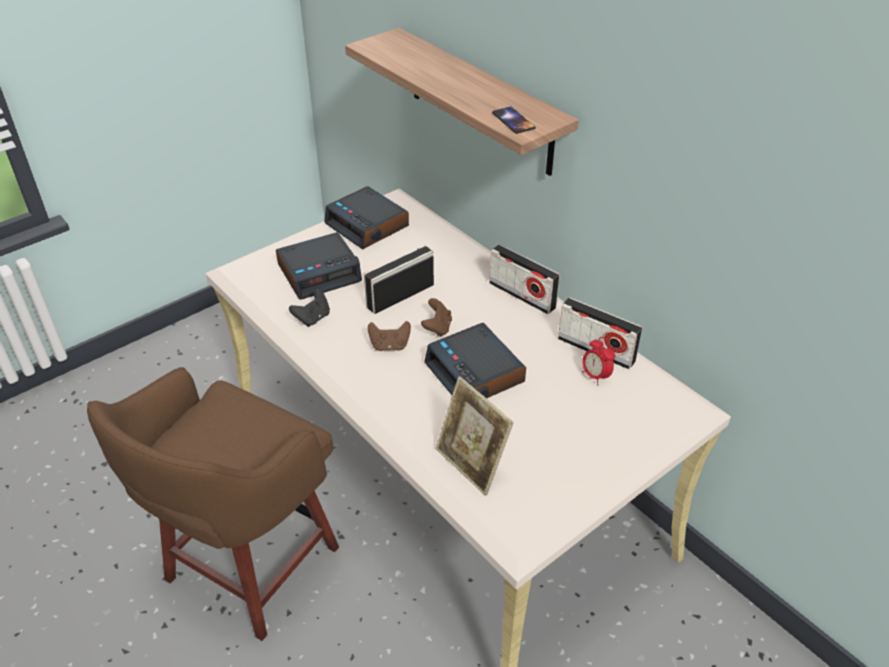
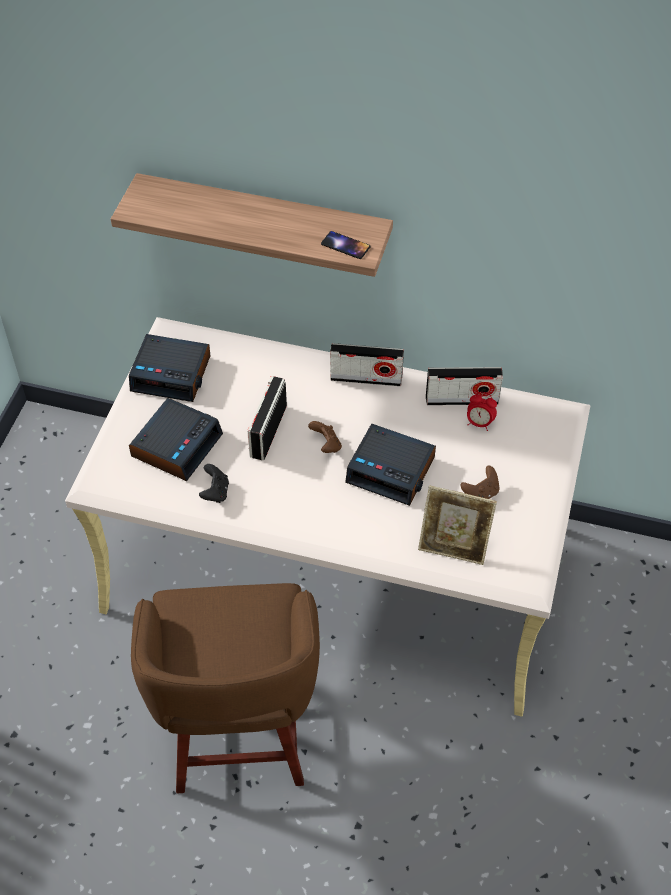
camera: 35 degrees left, 10 degrees up
(390, 346) = (303, 483): brown game controller -> brown game controller (481, 494)

